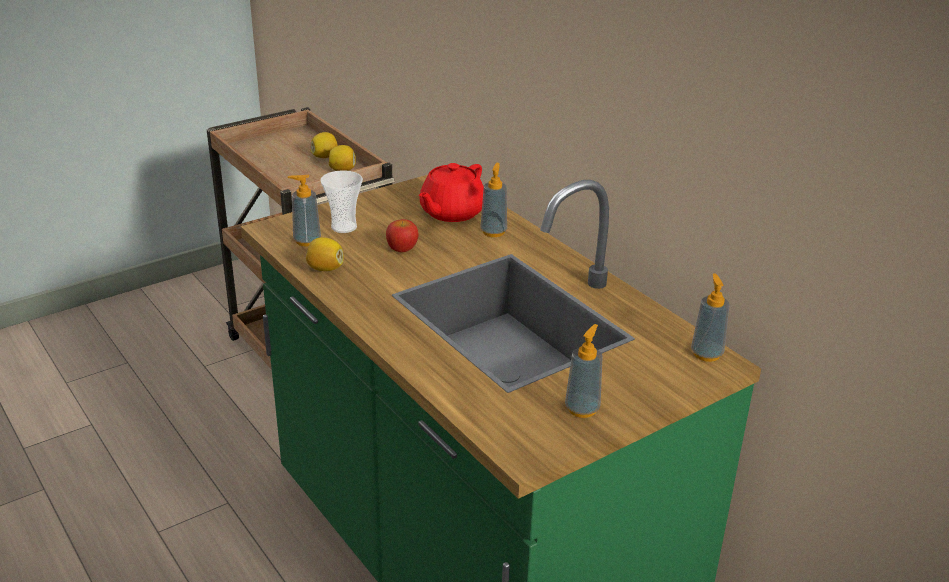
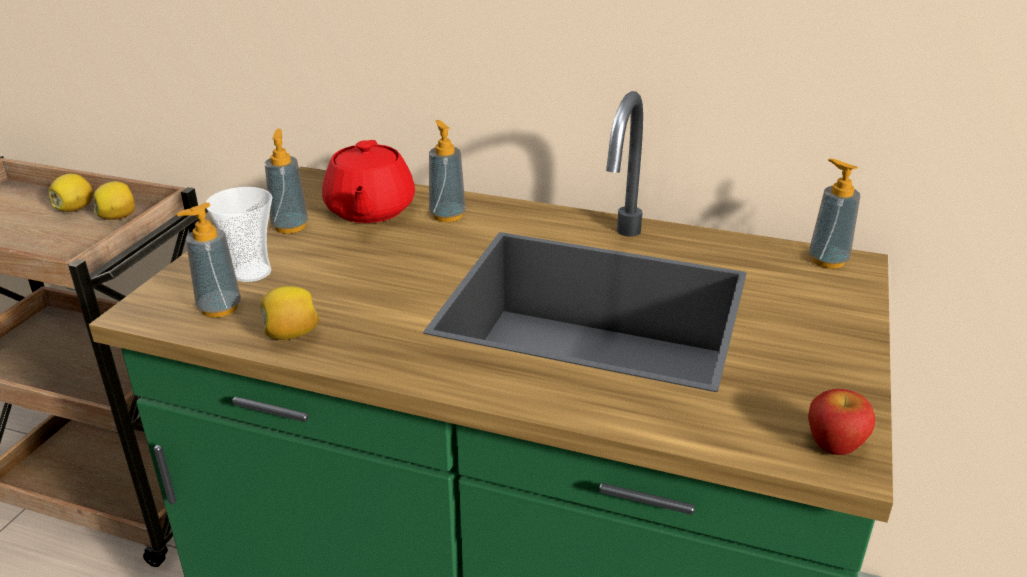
camera: 35 degrees left, 0 degrees up
(402, 249) = (364, 272): apple -> apple (834, 444)
(582, 409) = (814, 372): soap dispenser -> soap dispenser (290, 226)

